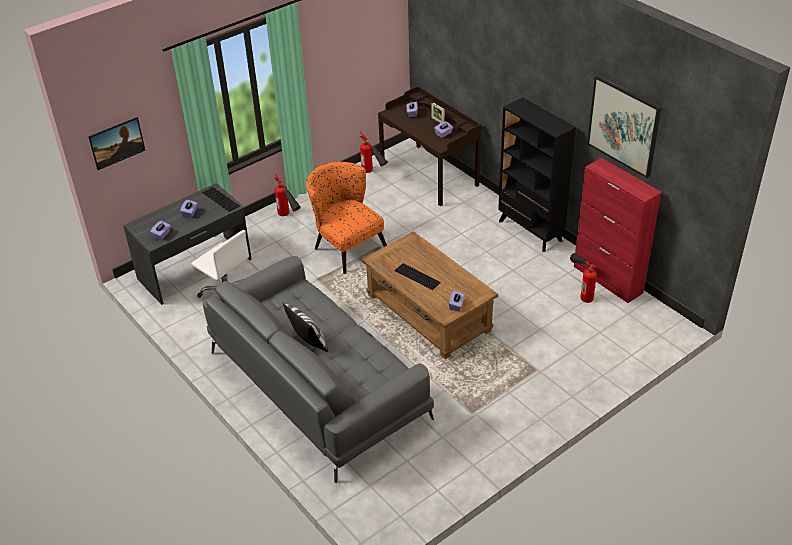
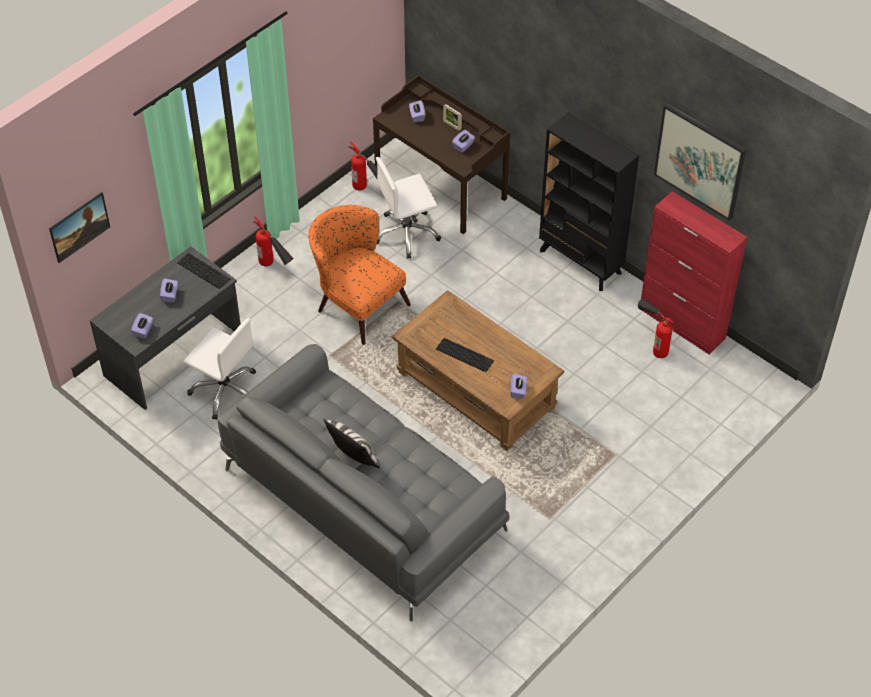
camera: 10 degrees left, 10 degrees up
(396, 203) = (406, 234): none -> white office chair

